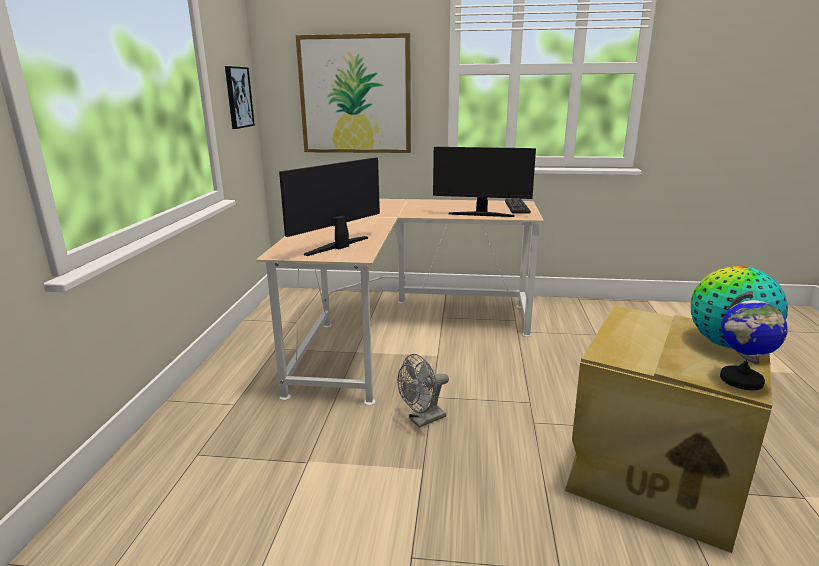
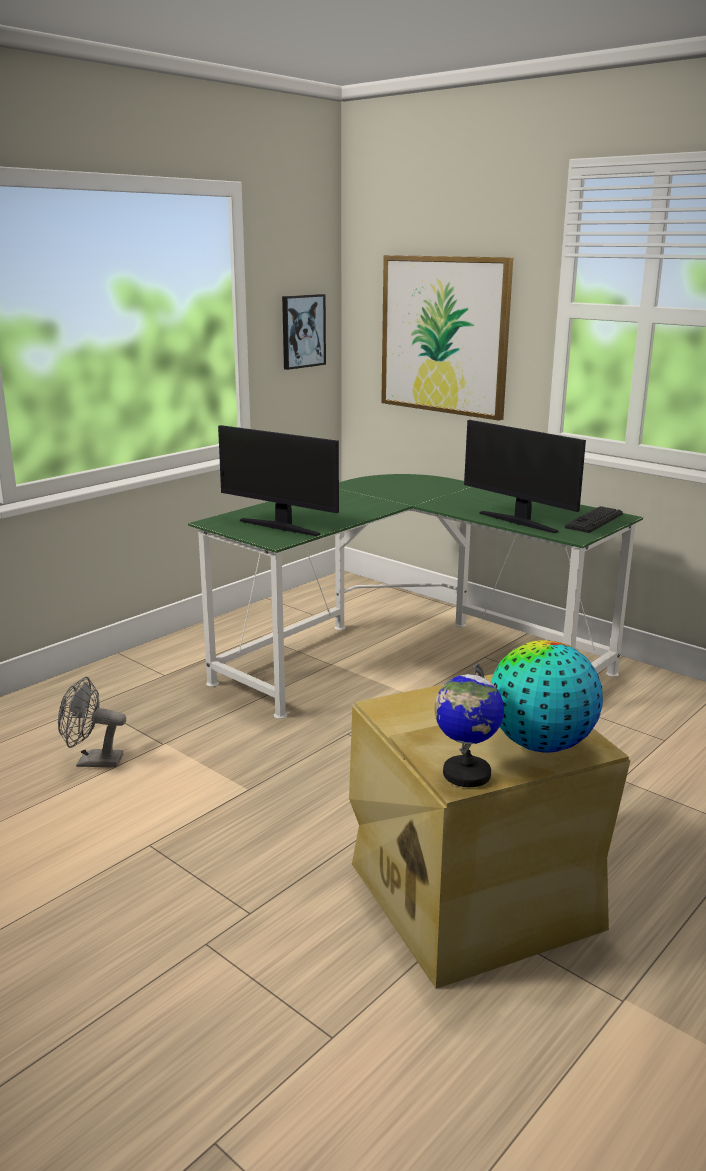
camera: 35 degrees right, 0 degrees up
(339, 246) = (280, 527): monitor -> monitor turned 135 degrees counterclockwise
(400, 332) = (408, 659): beige desk -> green desk
(422, 420) = (307, 750): grey fan -> grey fan (92, 762)

